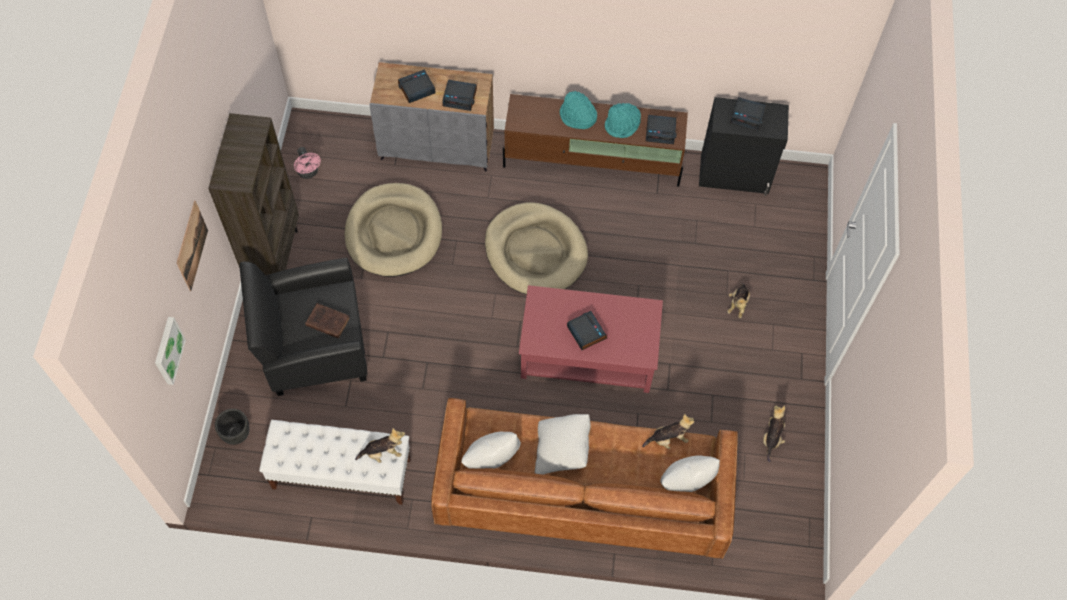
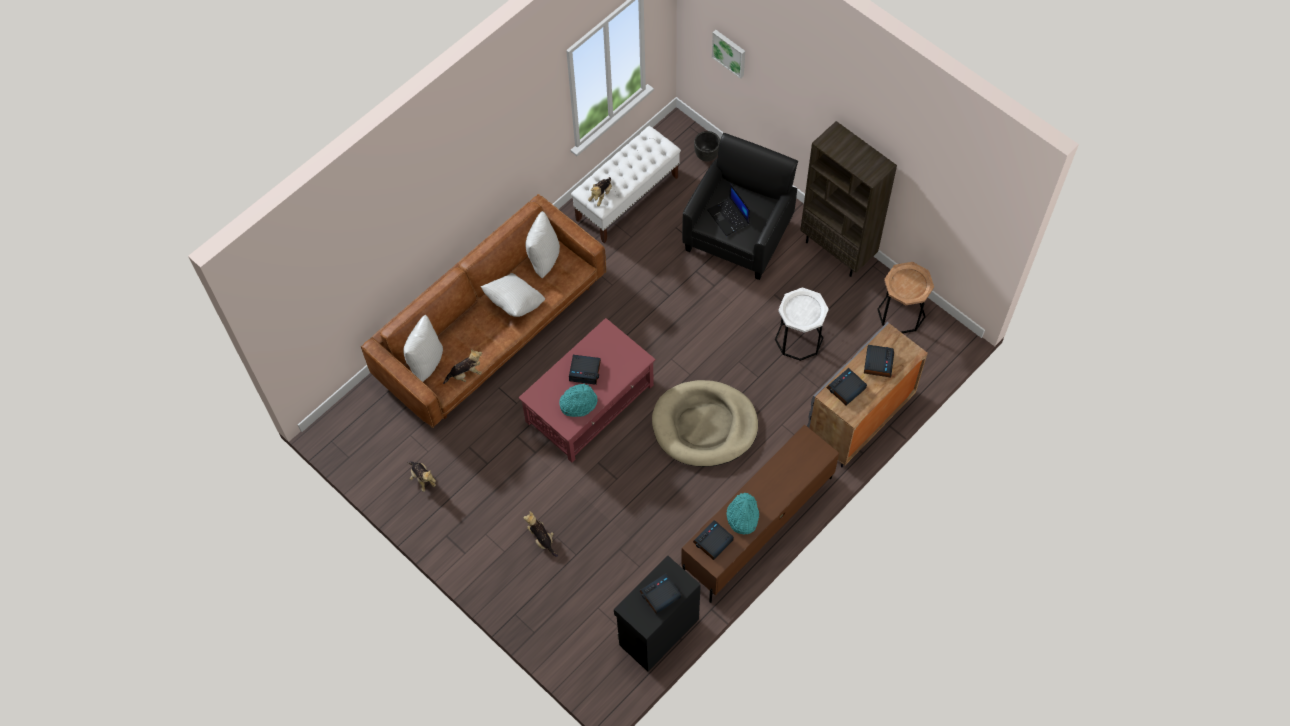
camera: 130 degrees right, 0 degrees up
(192, 246) = (796, 94): picture -> none
(309, 173) = (901, 313): pink fan -> brown side table
(326, 321) = (729, 217): brown book -> laptop
(394, 232) = (799, 339): beige dog bed -> white side table
(577, 117) = (776, 487): turquoise hat -> turquoise hat (578, 403)
(668, 439) = (465, 374): plush toy -> plush toy turned 135 degrees counterclockwise

